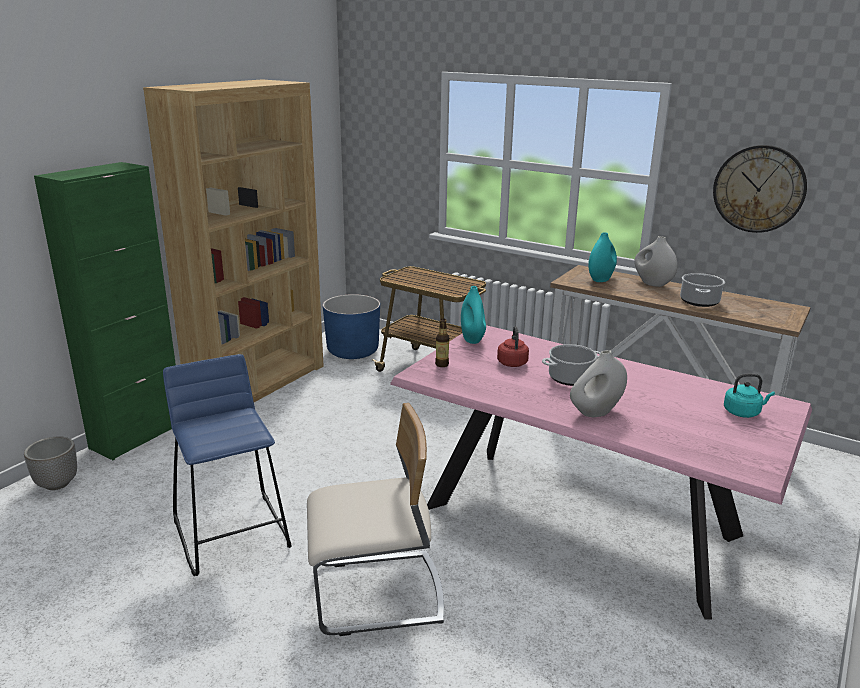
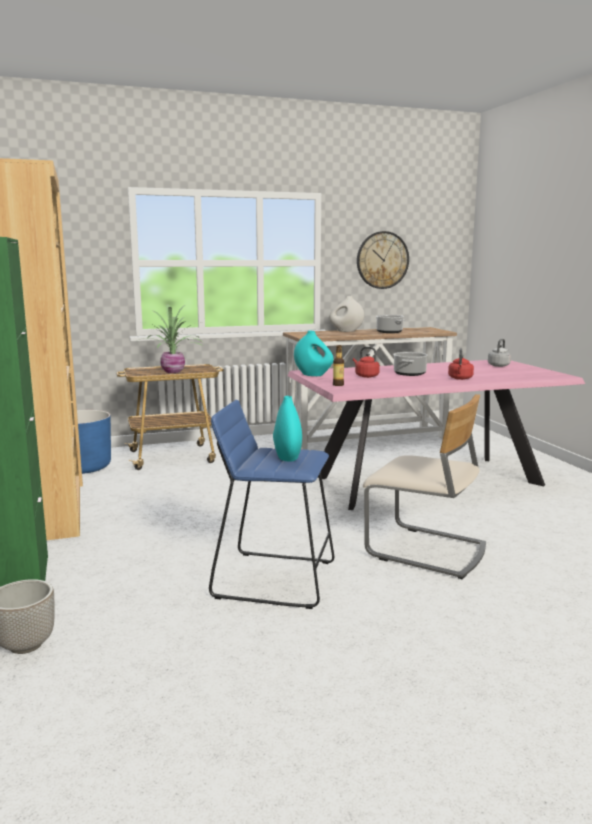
camera: 50 degrees left, 10 degrees down
(377, 594) = (426, 551): beige chair -> beige chair turned 90 degrees clockwise
(431, 283) = (174, 371): none -> potted plant
(595, 412) = (460, 378): white vase -> red kettle
(600, 279) = (317, 334): turquoise vase -> turquoise vase (287, 457)
(743, 412) = (499, 365): turquoise kettle -> grey kettle

